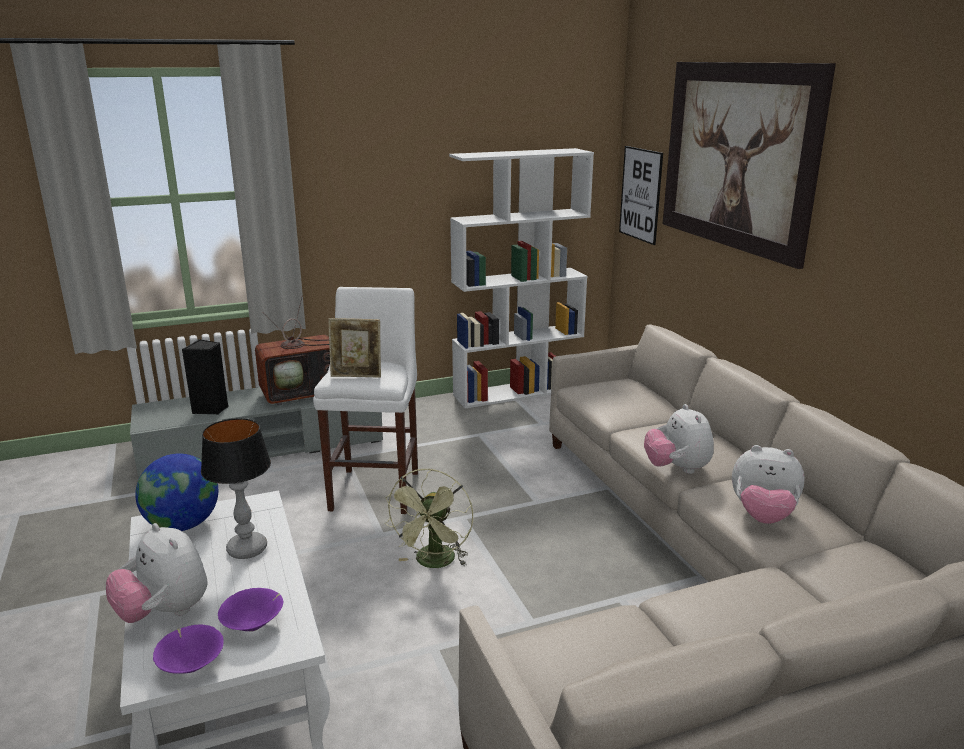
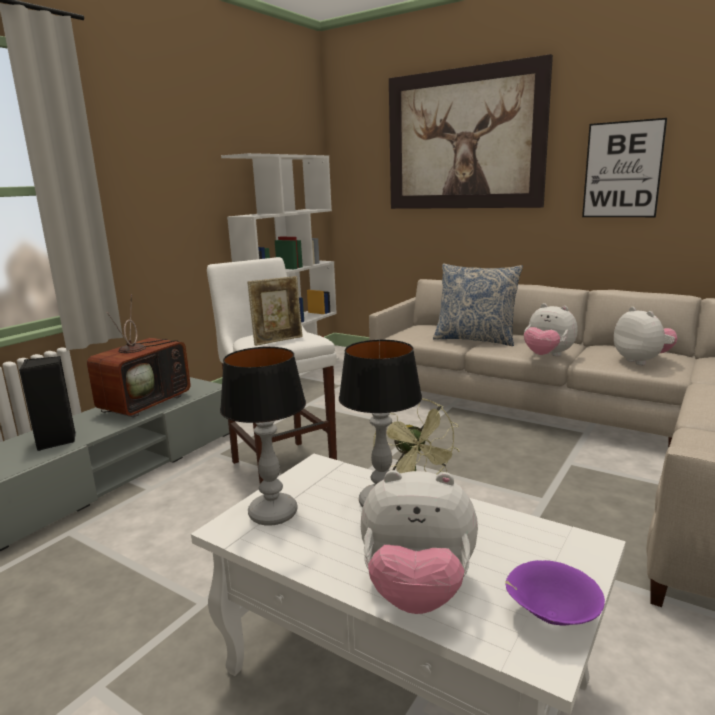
camera: 35 degrees left, 5 degrees down
(183, 525) = (272, 514): globe -> table lamp
(254, 626) = (525, 553): purple bowl -> none
(640, 194) = (358, 192): picture -> picture (622, 170)
(644, 420) = (475, 339): none -> pillow
(762, 516) = (641, 361): plush toy -> plush toy turned 90 degrees counterclockwise

